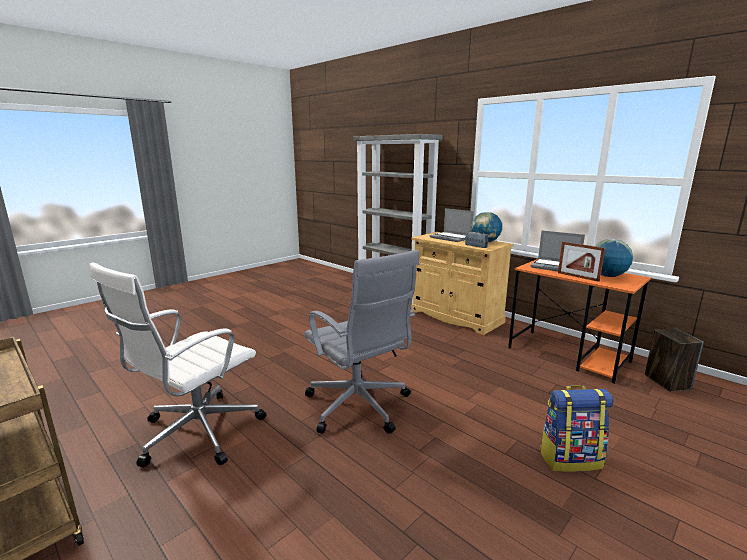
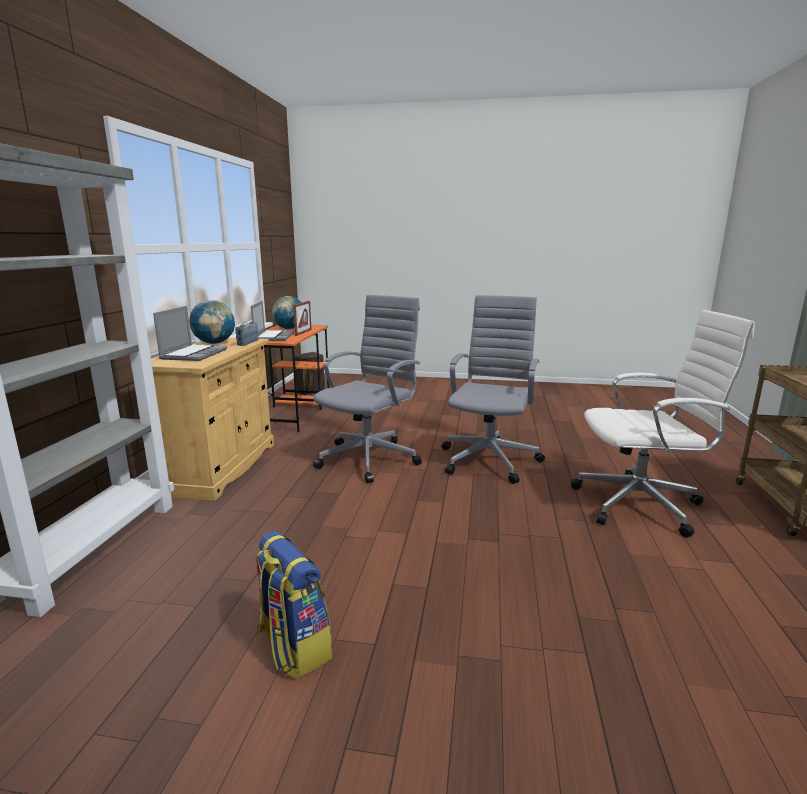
camera: 125 degrees left, 0 degrees up
(422, 359) = (370, 458): none -> grey office chair
(570, 458) = (438, 404): backpack -> backpack (292, 647)

